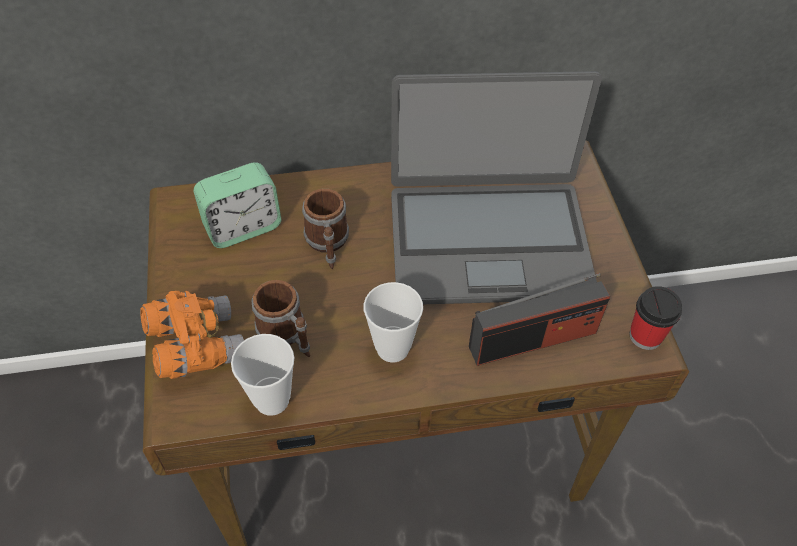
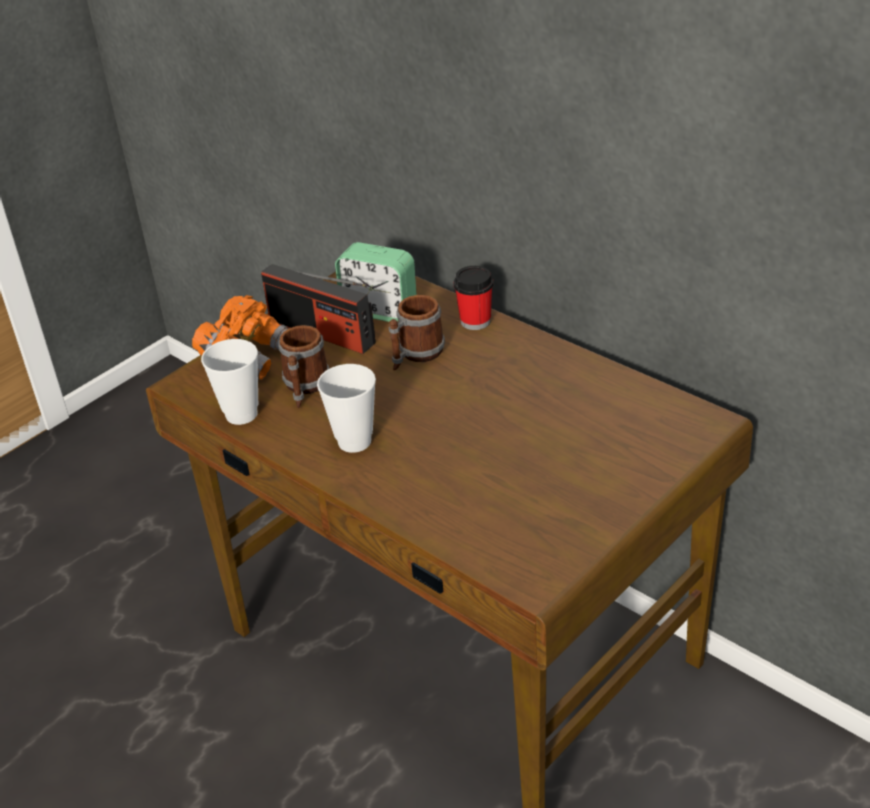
camera: 55 degrees right, 15 degrees down
(488, 241) = (532, 429): laptop -> none
(533, 339) = (455, 509): radio -> radio (322, 332)
(645, 336) = (546, 573): cup -> cup (475, 321)

